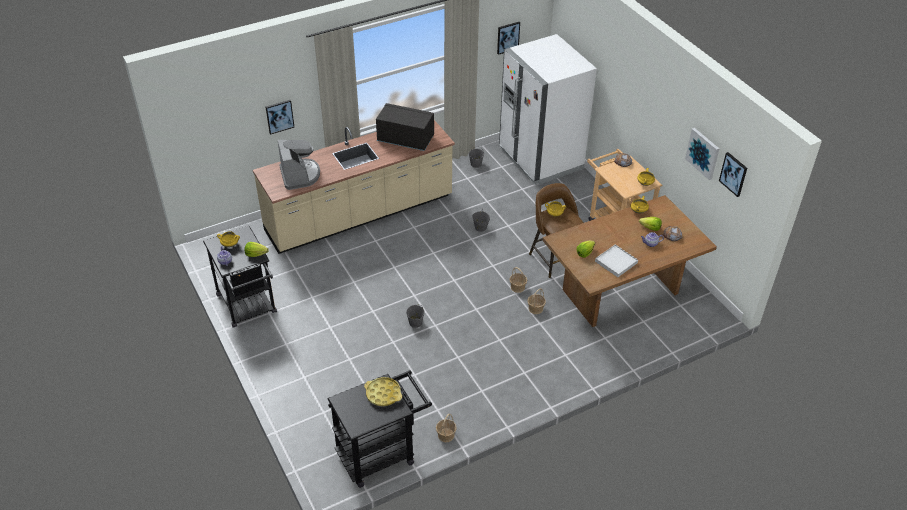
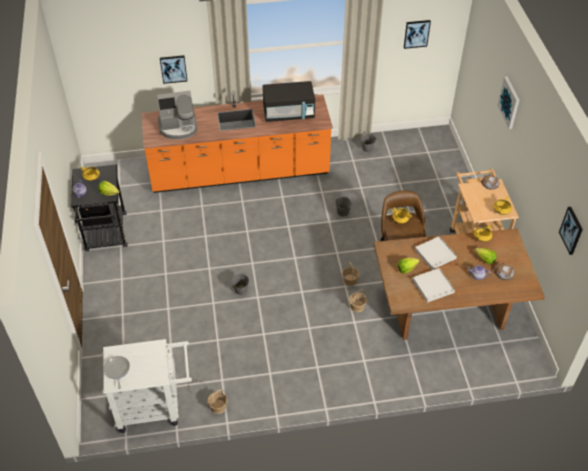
camera: 20 degrees right, 5 degrees up
(300, 175) = (178, 127): coffee machine -> coffee machine turned 75 degrees clockwise
(354, 415) = (117, 370): none -> frying pan
(360, 215) = (239, 173): beige counter -> orange counter
(381, 453) = (154, 406): black cart -> white cart
(383, 394) = (151, 358): yellow tray -> none
(405, 139) = (288, 113): black microwave -> black microwave turned 135 degrees clockwise
(540, 159) = (431, 157): white fridge -> none
(604, 234) = (435, 254): none -> white tray
(703, 153) = (552, 199): picture -> picture (509, 102)

